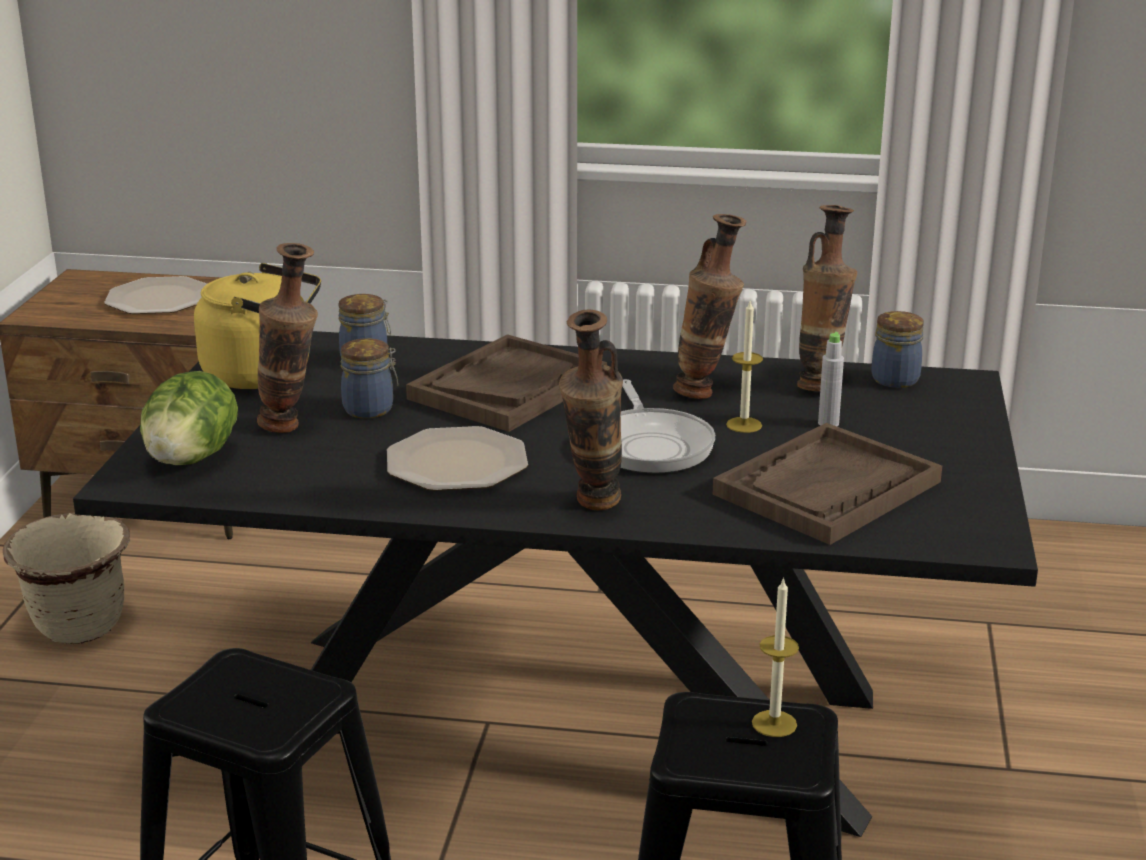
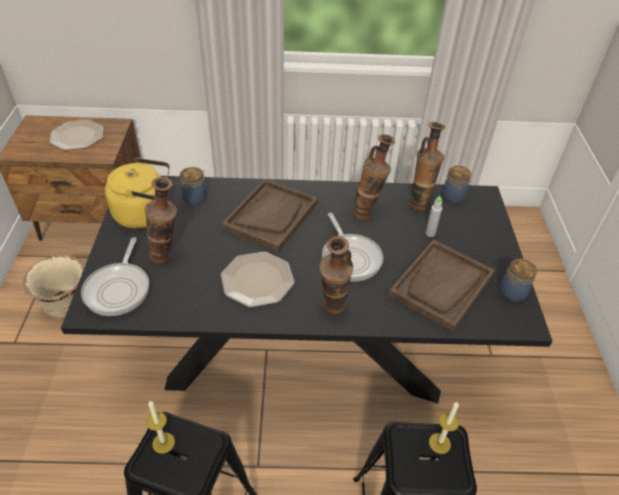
camera: 10 degrees left, 20 degrees up
(191, 459) = (119, 289): lettuce -> frying pan
(371, 409) = (205, 239): jar -> jar (513, 292)
(744, 425) = (391, 237): candle -> candle (163, 443)

